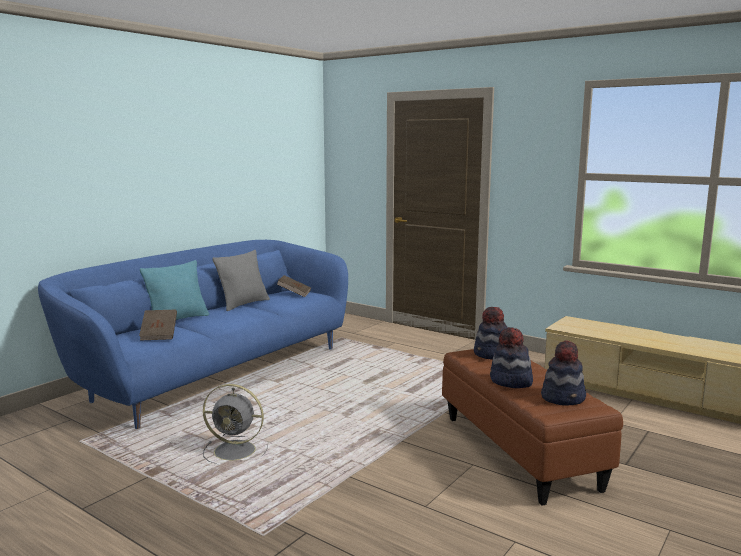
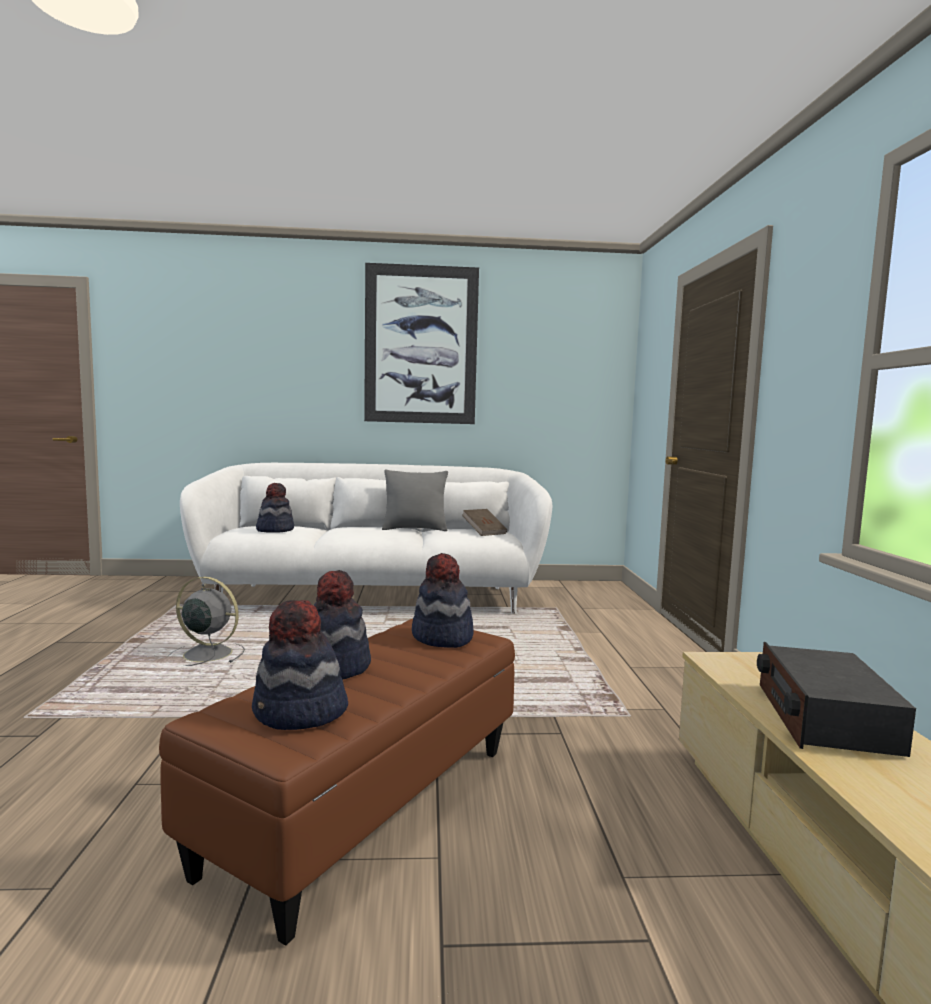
camera: 50 degrees right, 5 degrees down
(159, 335) = (275, 530): brown book -> hat
(177, 319) = (331, 526): turquoise pillow -> none
(191, 136) = (421, 345): none -> picture
(216, 372) = (373, 596): blue sofa -> white sofa
(236, 451) = (206, 654): grey fan -> grey fan turned 135 degrees clockwise
(628, 334) = (824, 718): none -> radio

